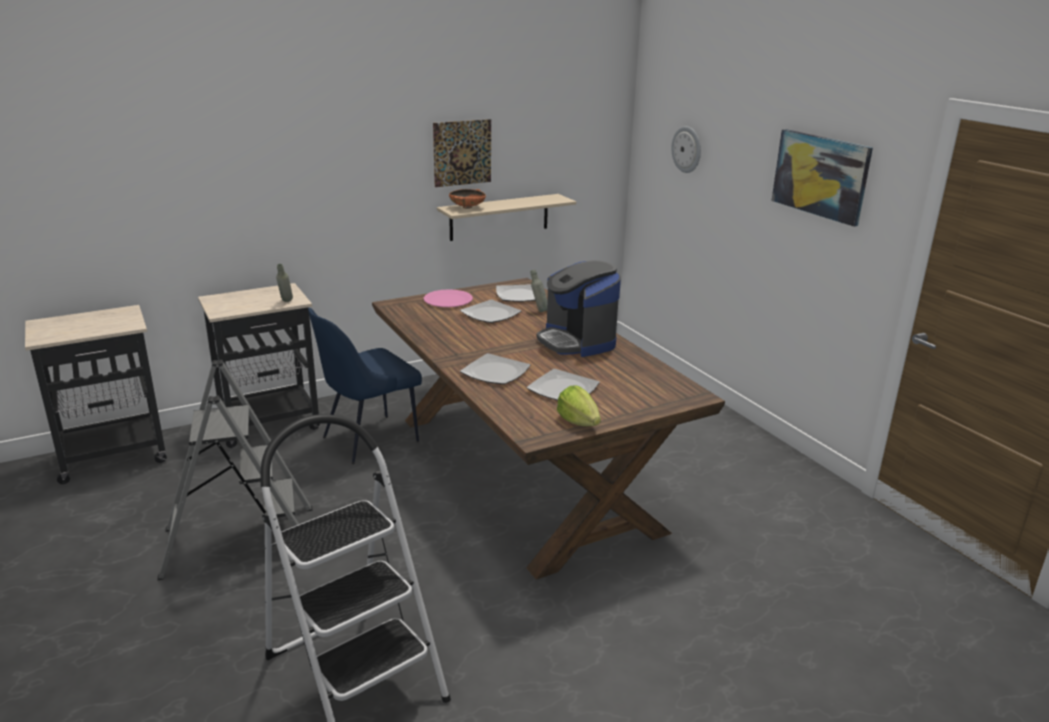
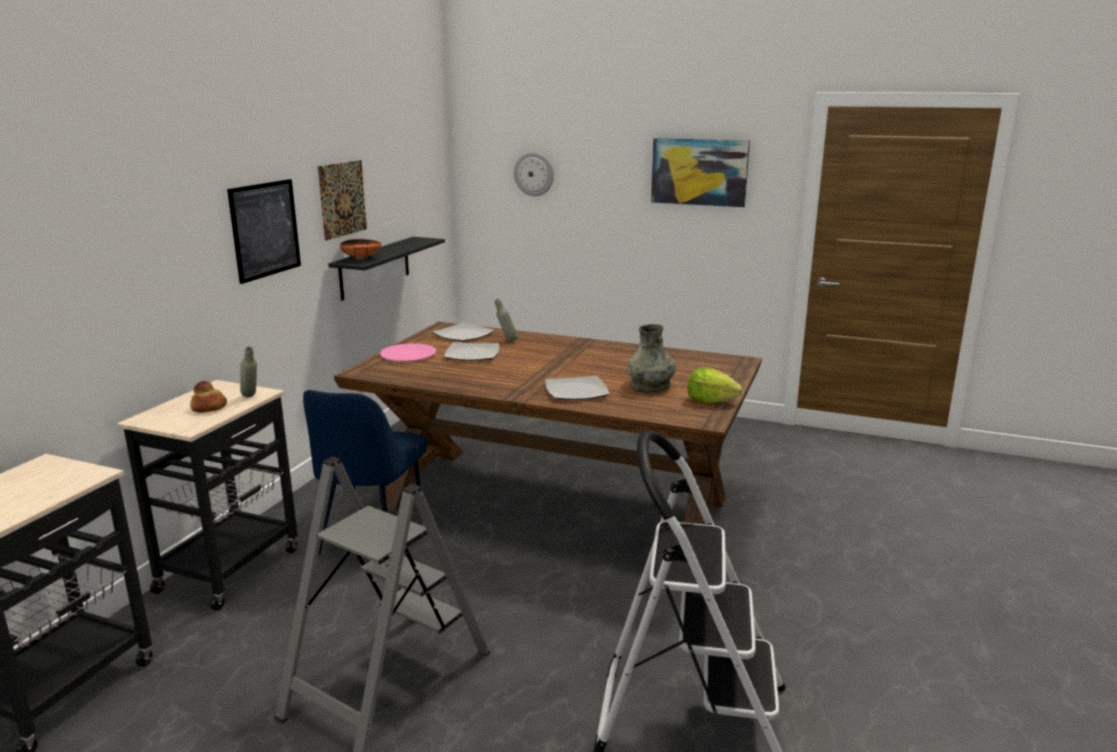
camera: 40 degrees left, 5 degrees down
(252, 302) = (209, 408): none -> bread
(363, 172) = (265, 229): none -> picture
(499, 217) = (375, 267): beige shelf -> black shelf
(563, 389) = (650, 385): plate -> grey vase
(577, 341) = (586, 353): coffee machine -> none

